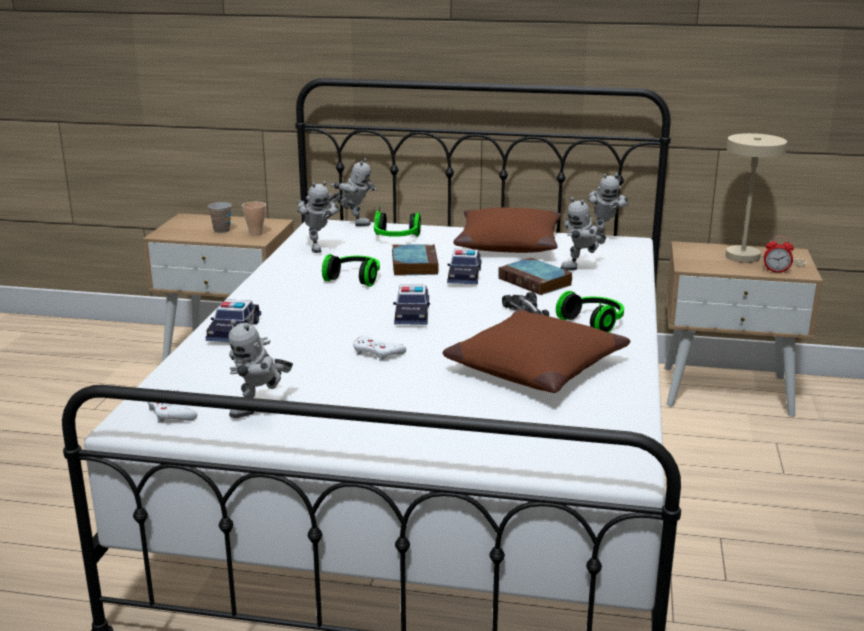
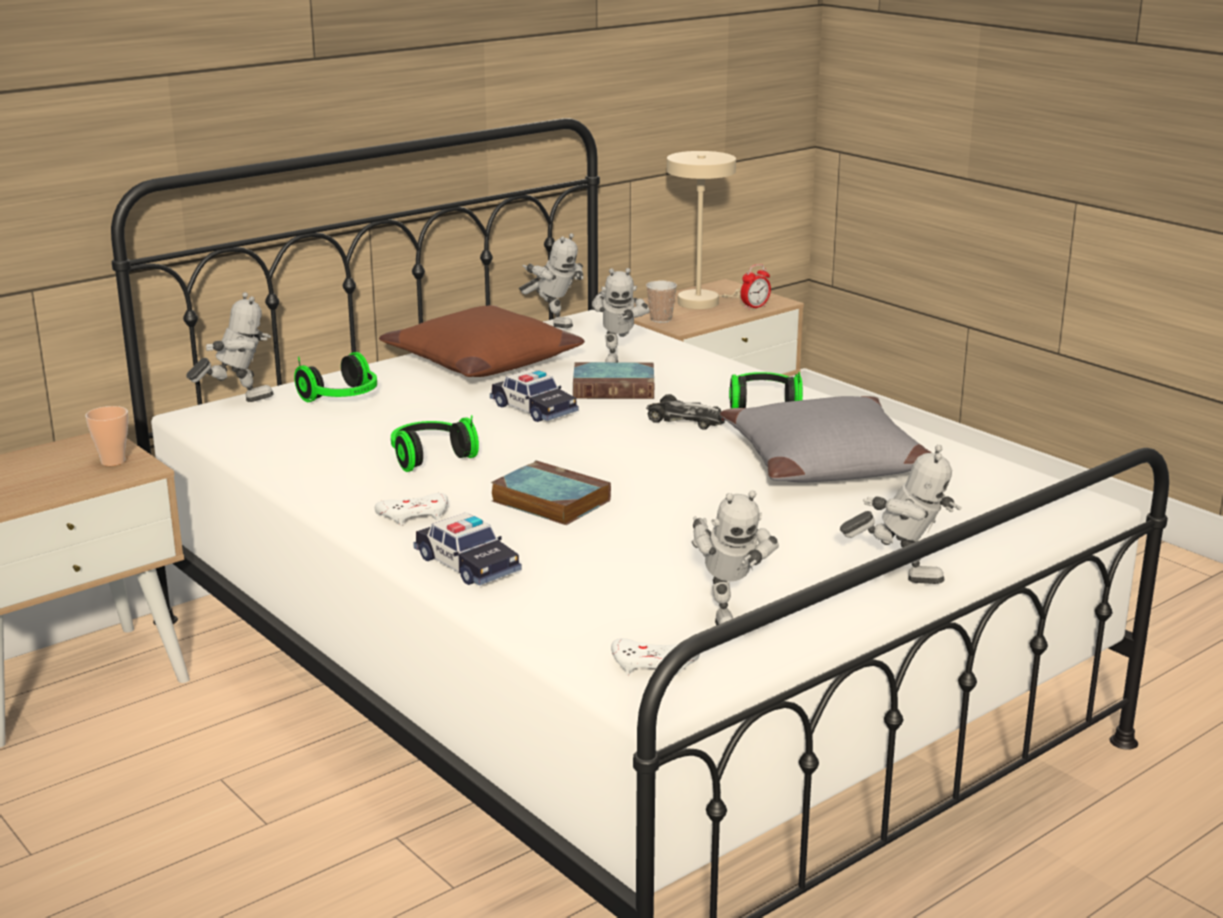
camera: 50 degrees left, 0 degrees up
(221, 230) = (47, 476): cup -> cup (661, 319)
(317, 247) = (278, 442): toy robot -> toy robot (899, 574)
(377, 353) = (669, 514): white game controller -> white game controller (414, 515)
(412, 314) = (595, 466): toy car -> none
(414, 264) = (448, 418): book -> book (548, 500)
(534, 367) = (824, 462): brown pillow -> grey pillow

